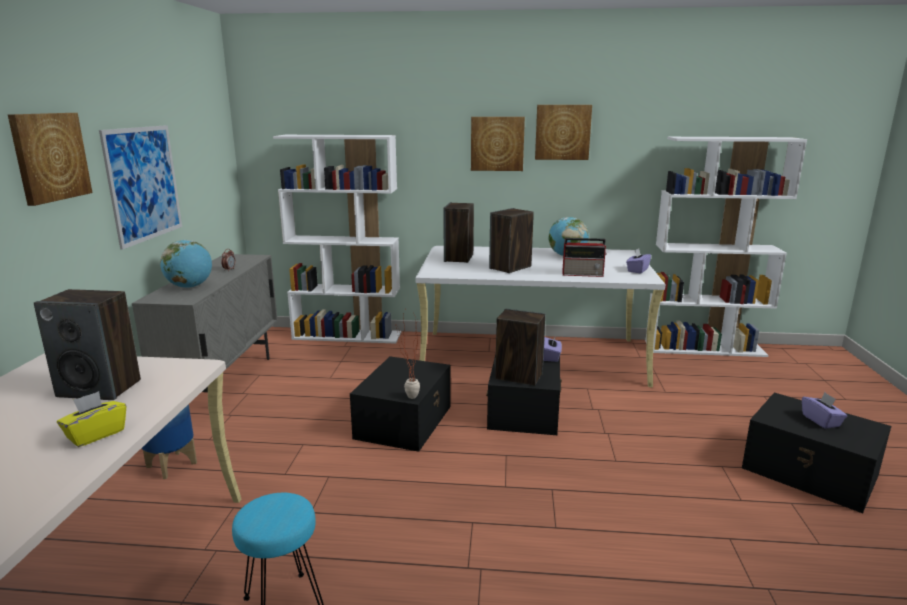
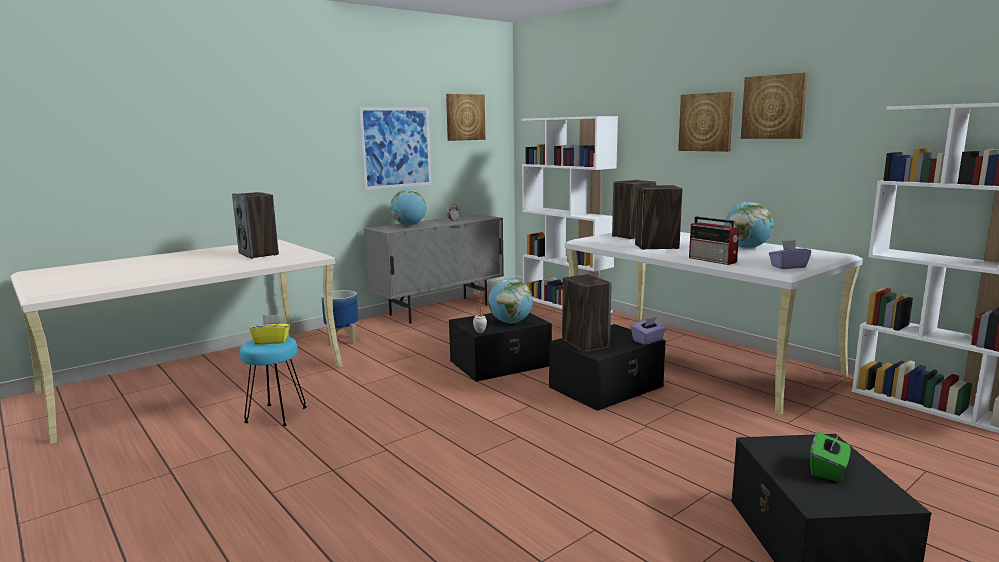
camera: 45 degrees right, 5 degrees down
(50, 157) = (313, 121): picture -> picture (465, 117)
(96, 434) = (215, 267): yellow tissue box -> yellow tissue box (271, 341)
(415, 376) = (510, 322): none -> globe
(821, 421) = (828, 470): purple tissue box -> green tissue box

